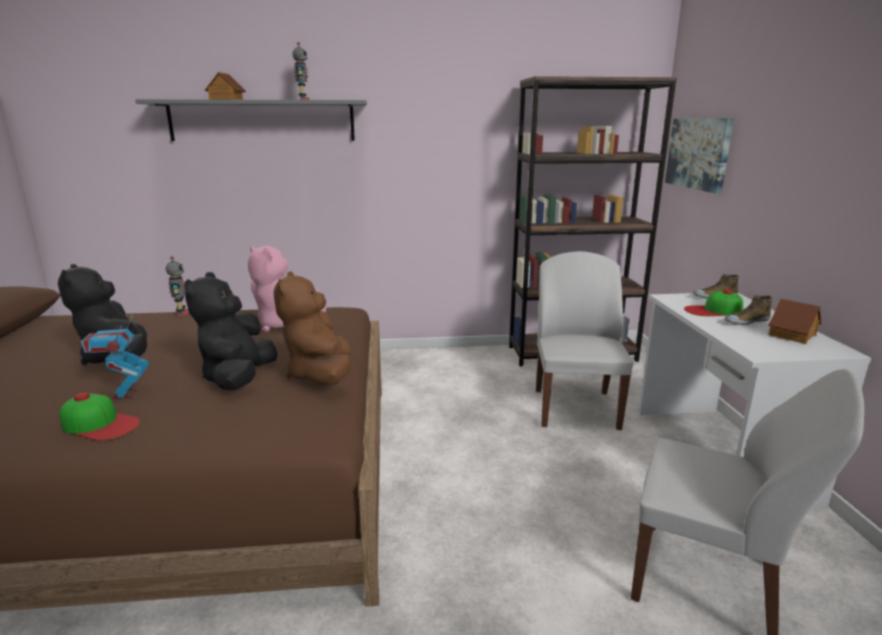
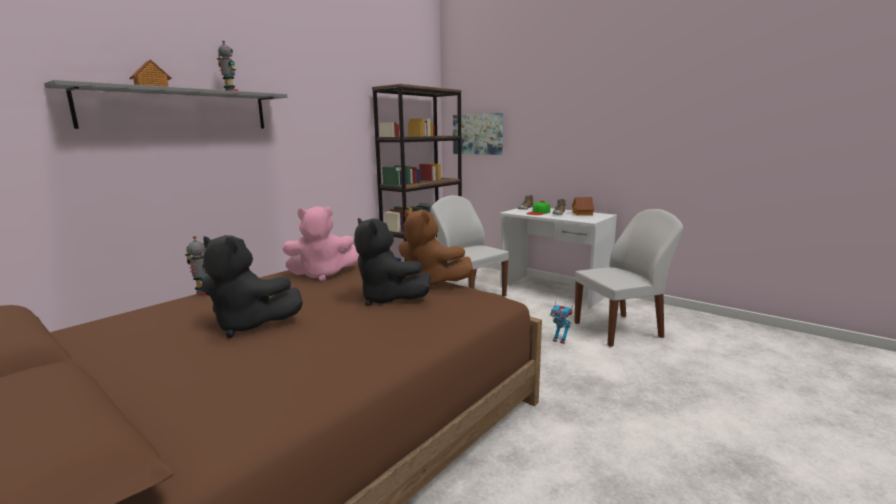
camera: 45 degrees left, 5 degrees down
(100, 424) = (373, 344): cap -> none
(124, 394) = (336, 331): toy robot -> toy robot (559, 340)

